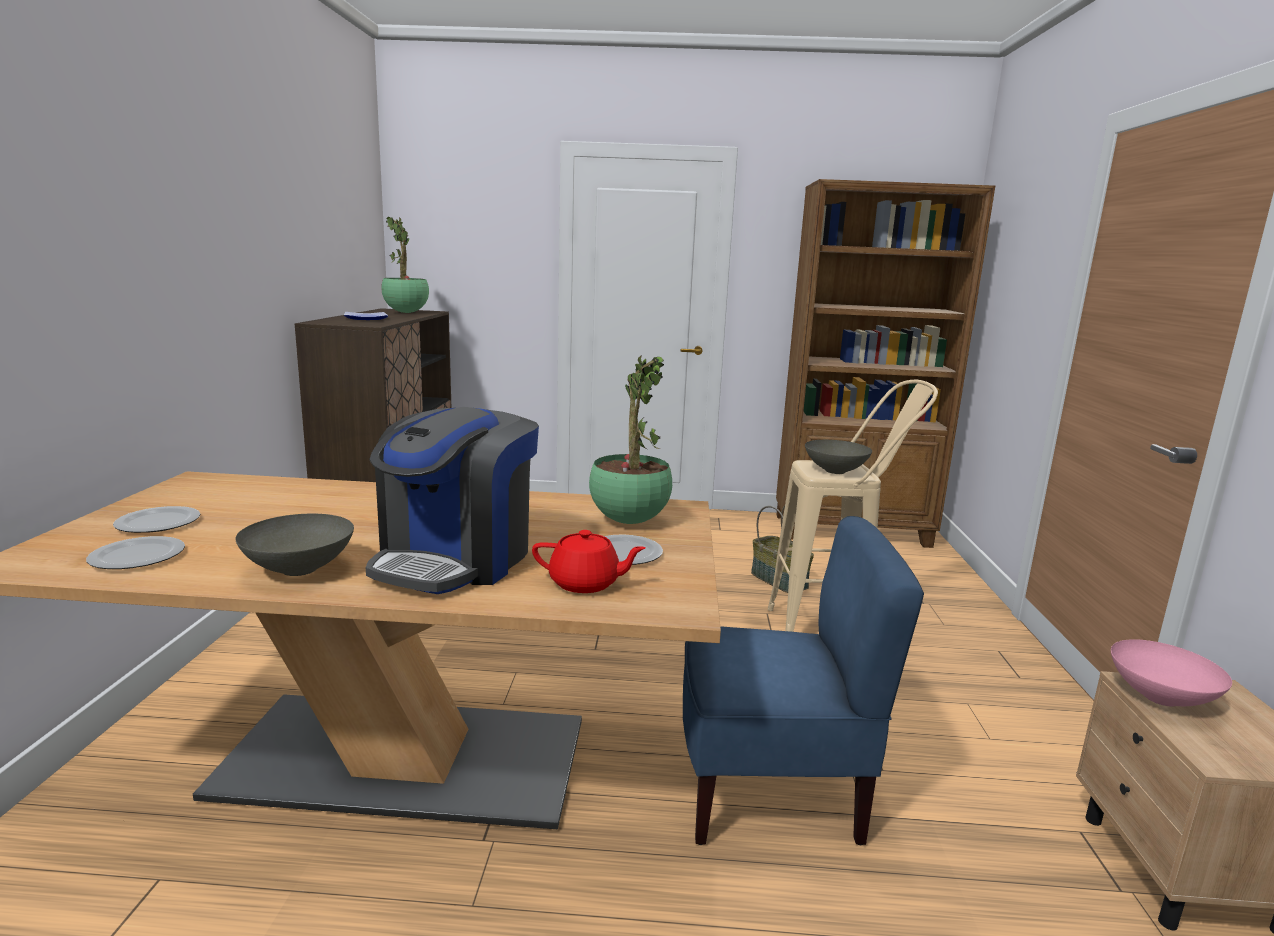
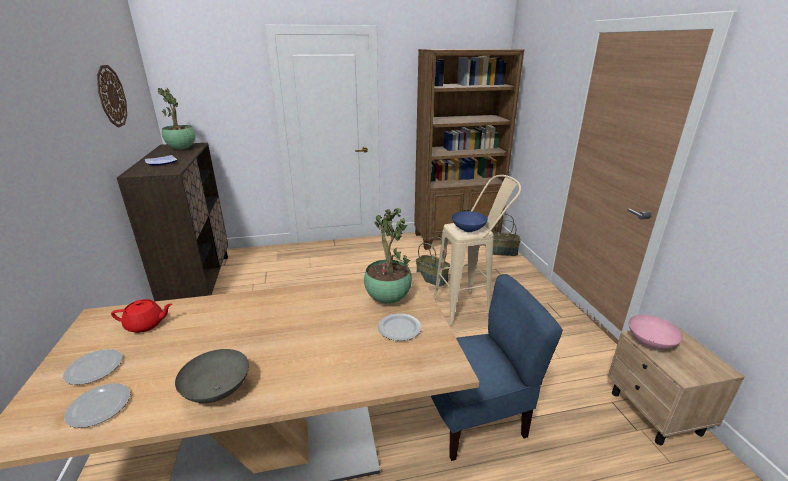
camera: 15 degrees left, 10 degrees up
(317, 215) = (111, 96): none -> wall clock
(456, 559) = (309, 357): coffee machine -> none
(586, 583) = (392, 360): red teapot -> red teapot (146, 325)
(836, 471) = (469, 230): grey bowl -> blue bowl
(937, 562) = (503, 251): none -> basket

